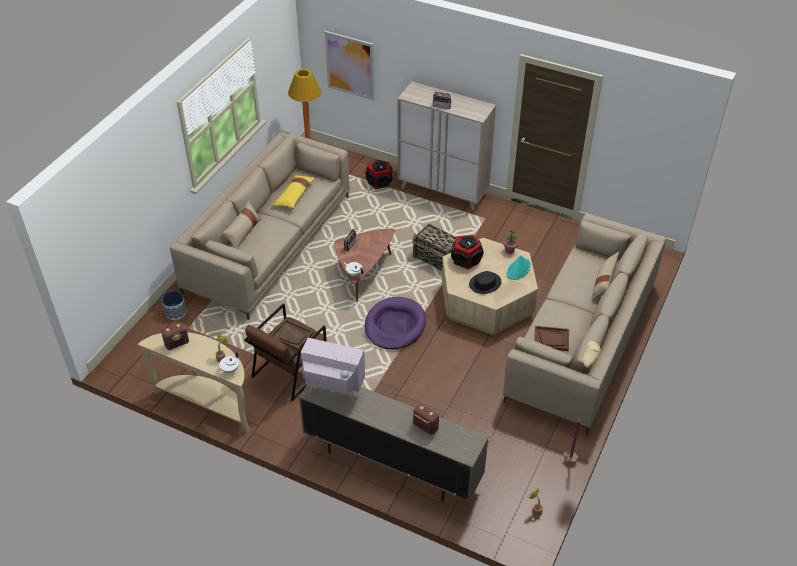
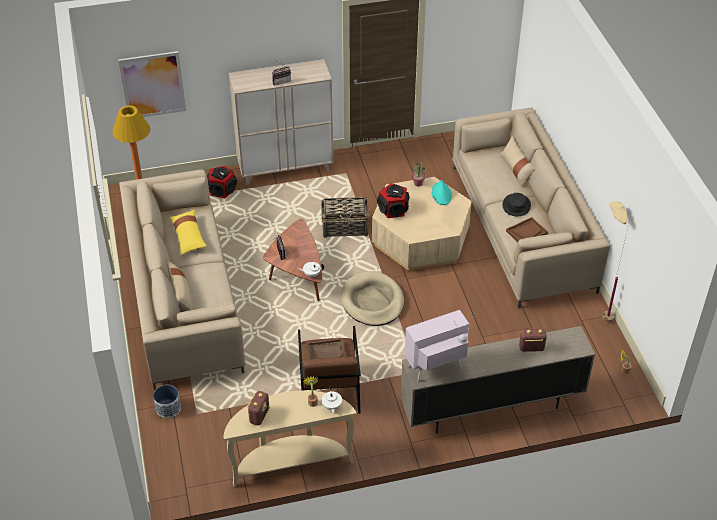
camera: 40 degrees left, 0 degrees up
(395, 325) = (372, 301): purple dog bed -> beige dog bed
(485, 283) = (429, 220): black hat -> black hat (516, 205)

